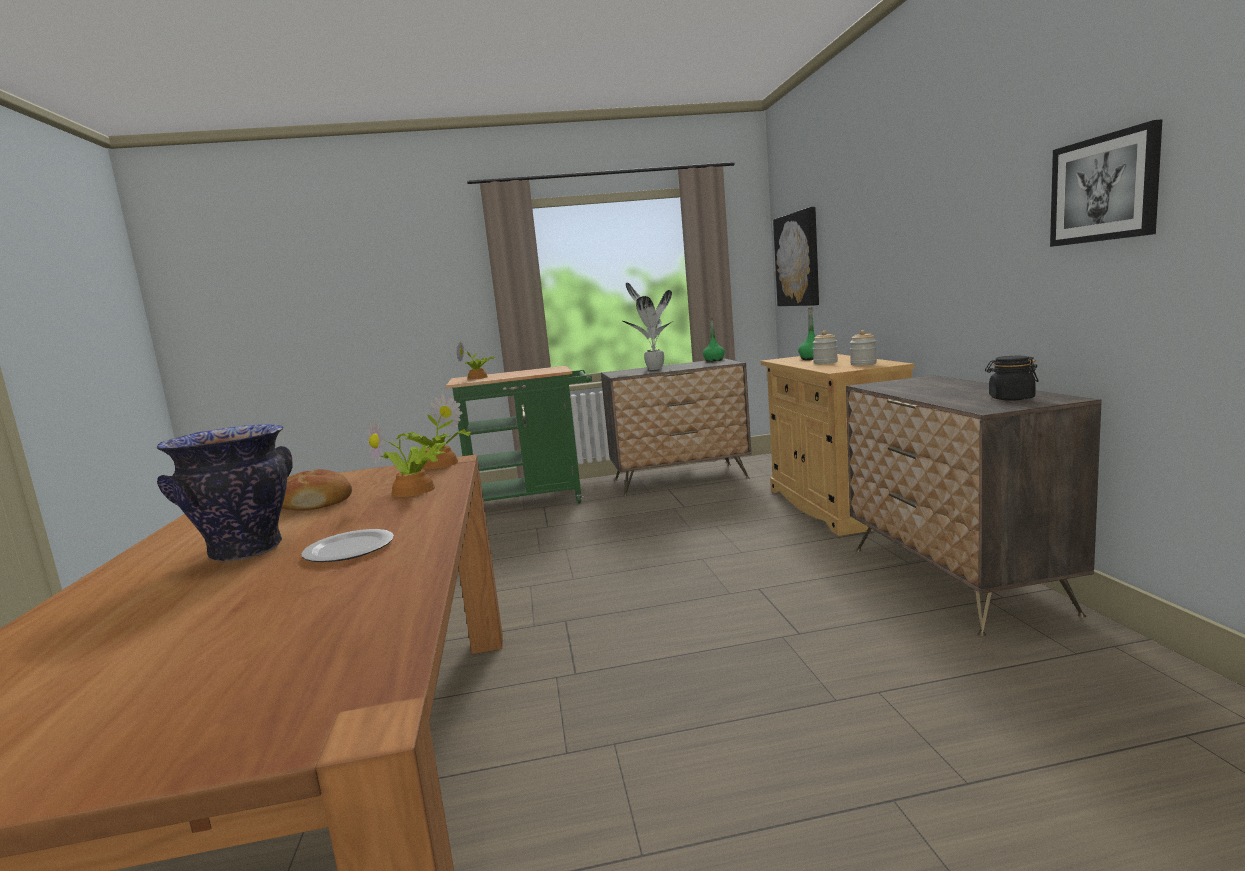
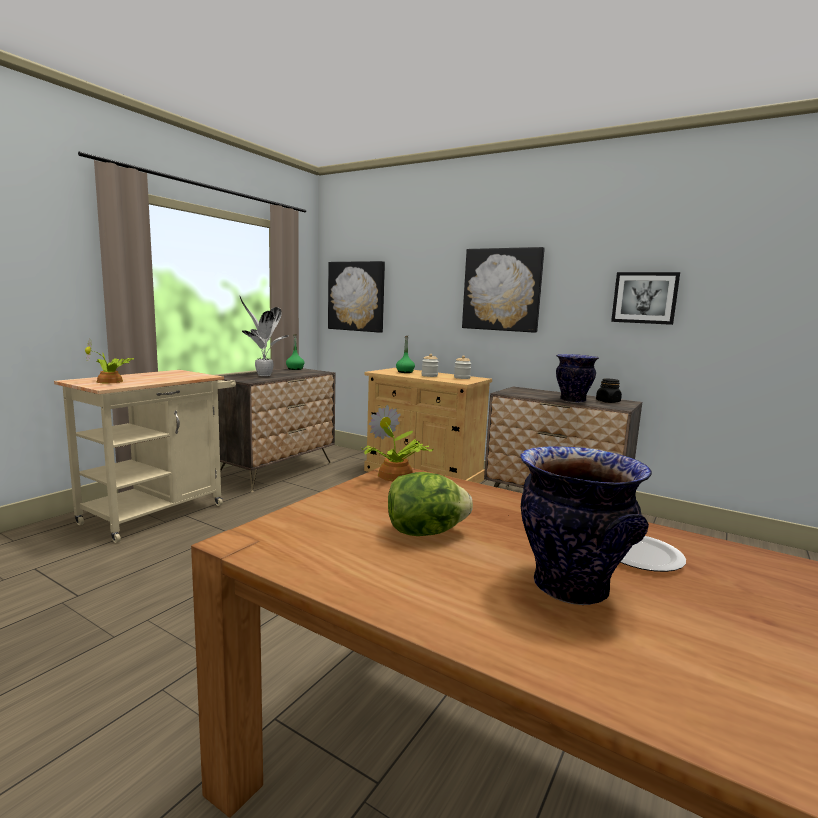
camera: 50 degrees left, 0 degrees up
(314, 503) = (425, 532): bread -> lettuce
(416, 490) = (476, 500): potted plant -> none
(534, 500) = (161, 511): green cart -> beige cart
(921, 219) = (502, 290): none -> picture
(938, 397) = (572, 401): none -> vase

